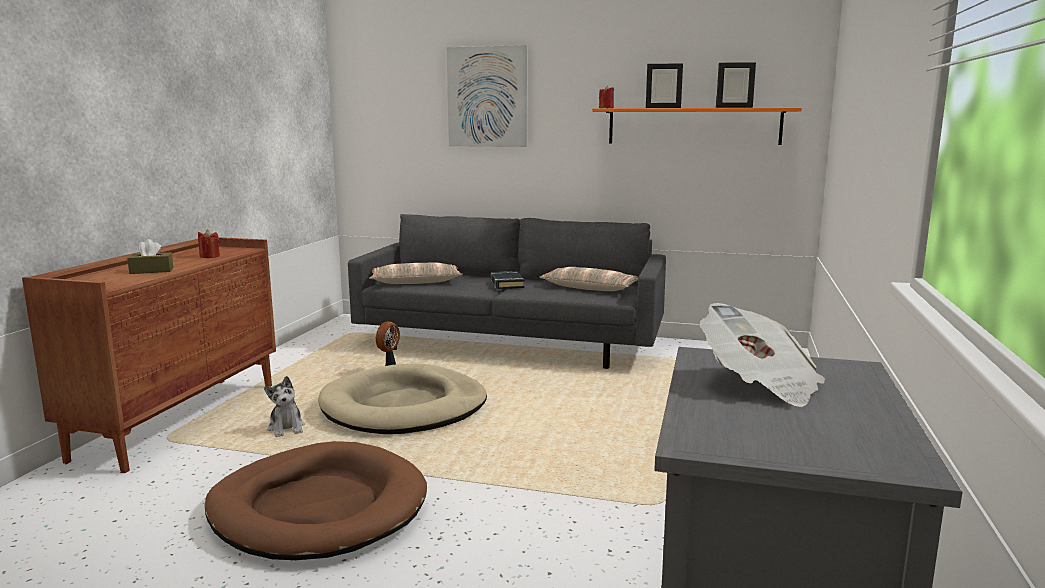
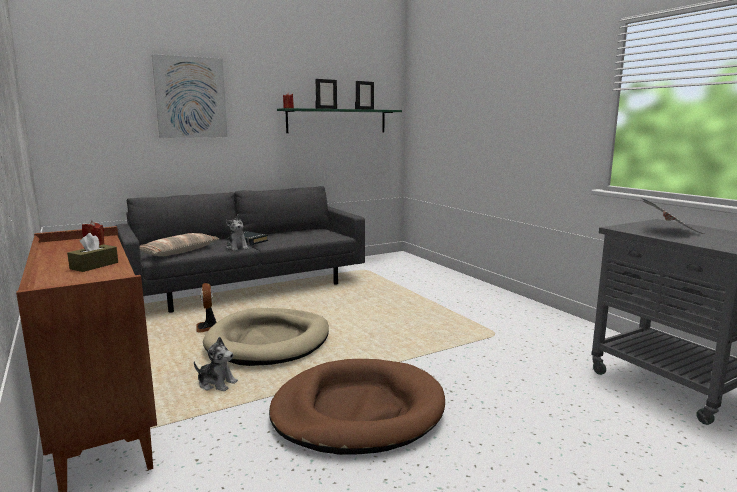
camera: 45 degrees left, 0 degrees up
(474, 289) = (237, 248): none -> plush toy
(589, 288) = (306, 234): pillow -> none
(693, 126) = (337, 121): orange shelf -> green shelf

